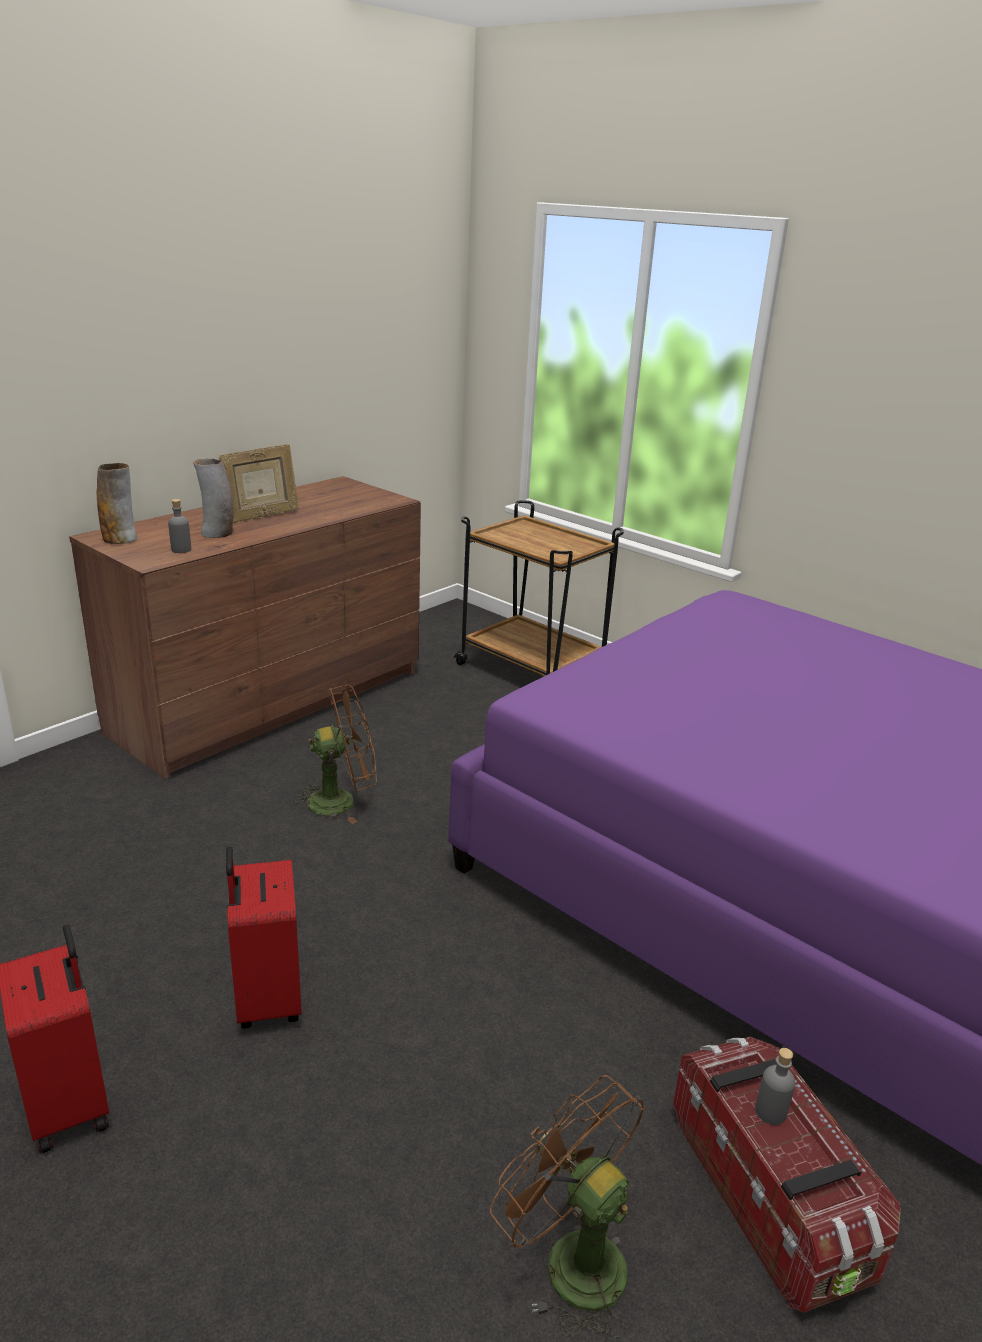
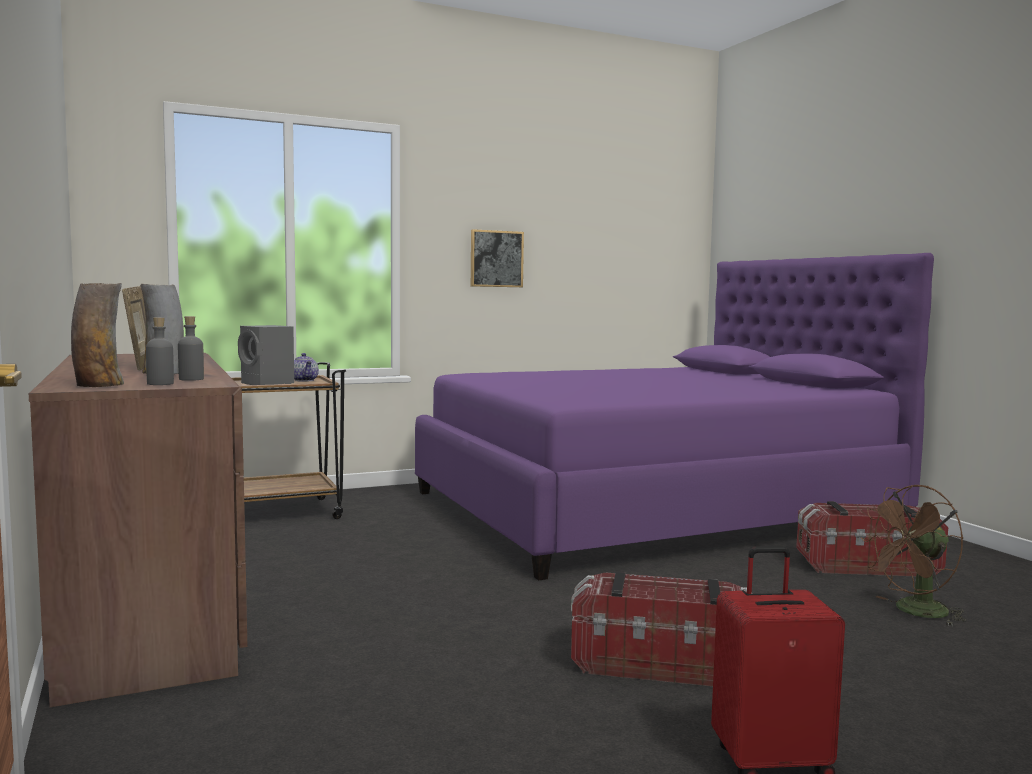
camera: 65 degrees left, 20 degrees down
(266, 999) = (662, 664): red suitcase -> storage box
(341, 800) = (395, 602): brown fan -> none
(531, 539) = (268, 383): none -> grey speaker
(578, 546) = (305, 380): none -> teapot
(770, 1112) = (859, 512): grey bottle -> grey bottle (160, 383)
(899, 439) = (496, 259): none -> picture

